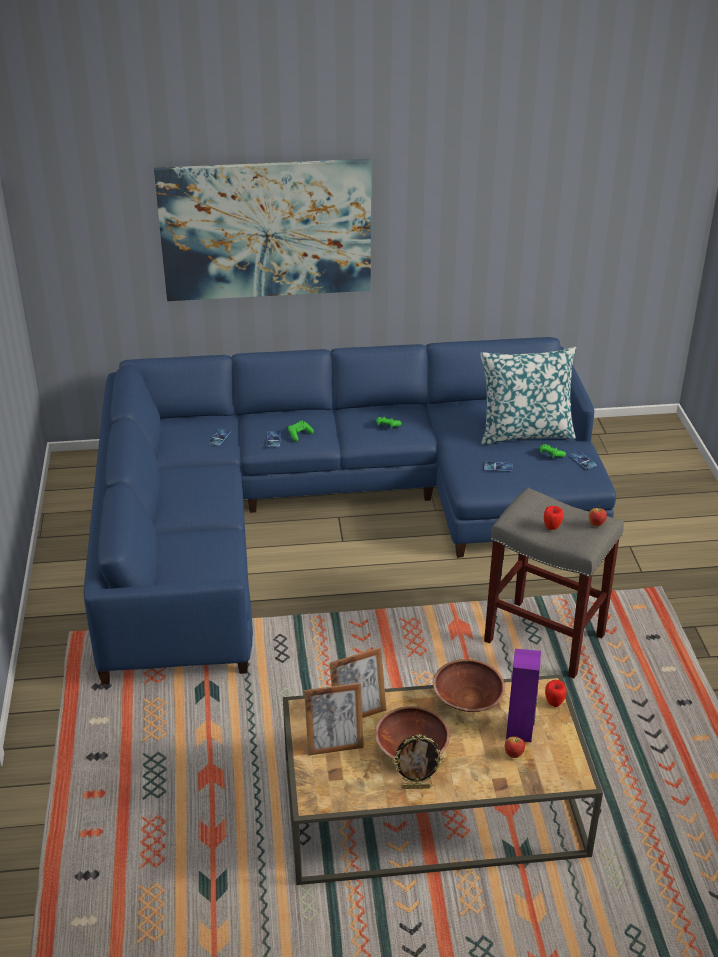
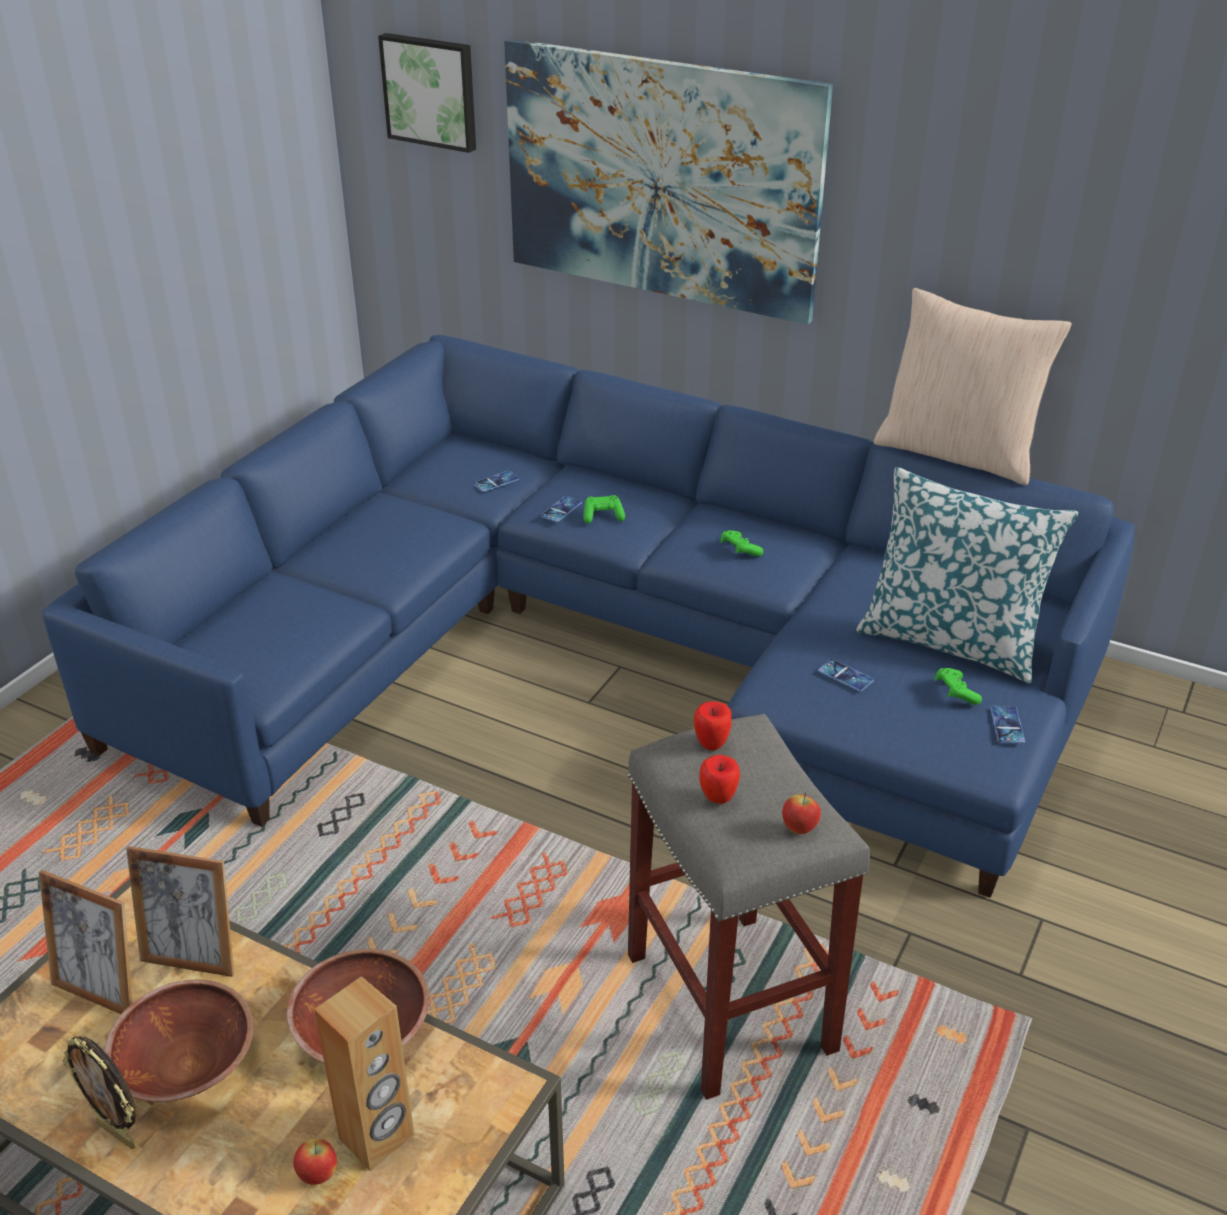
camera: 35 degrees right, 0 degrees up
(94, 209) = (431, 91): none -> picture
(471, 337) = (957, 453): none -> beige pillow
(520, 730) = (377, 1137): purple speaker -> brown speaker
(554, 703) = (488, 1122): apple -> apple (711, 743)

